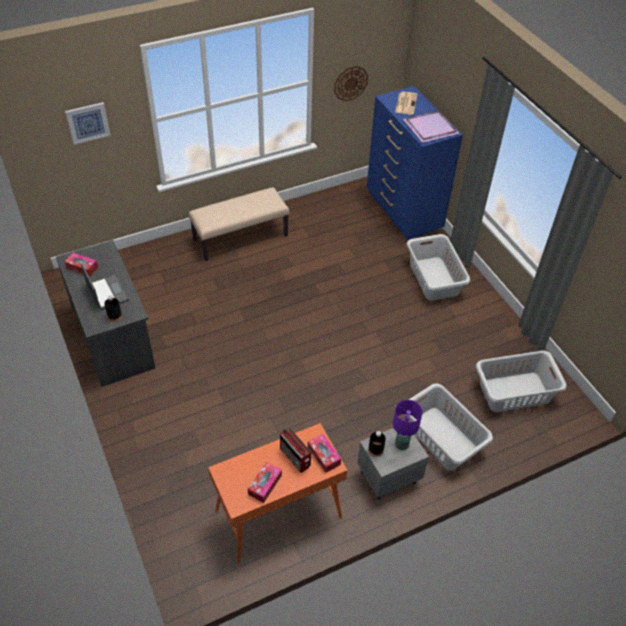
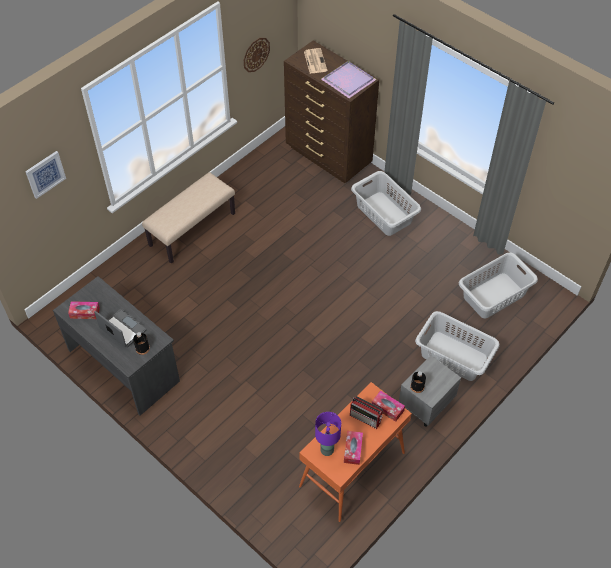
camera: 20 degrees left, 5 degrees up
(401, 444) = (435, 374): purple table lamp -> purple table lamp (327, 449)
(403, 212) = (328, 157): blue dresser -> brown dresser

